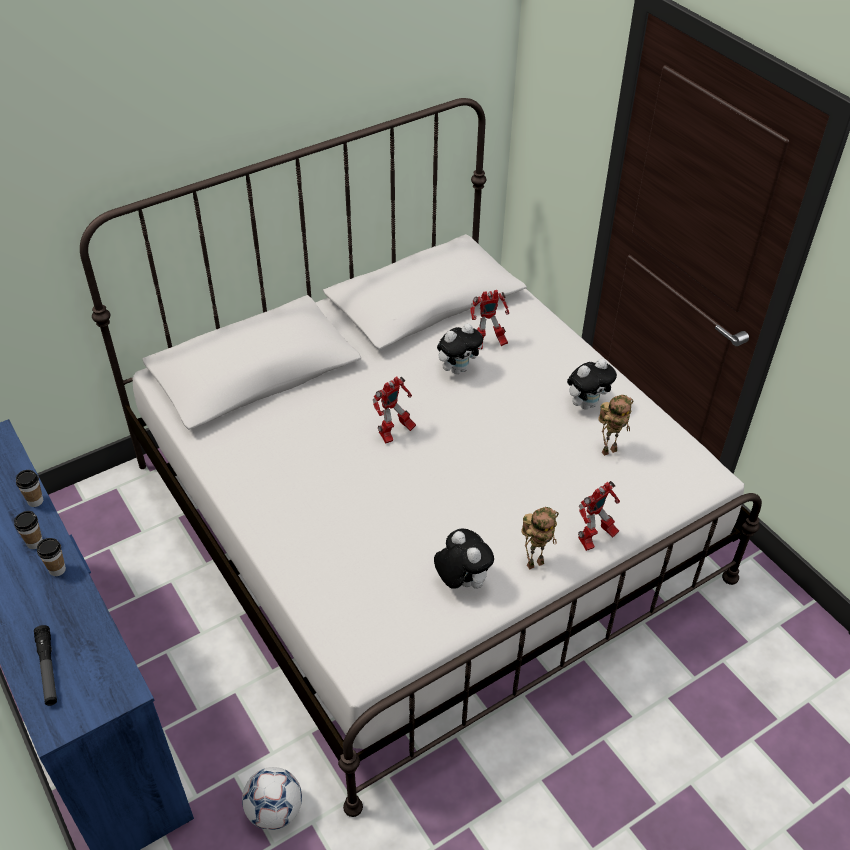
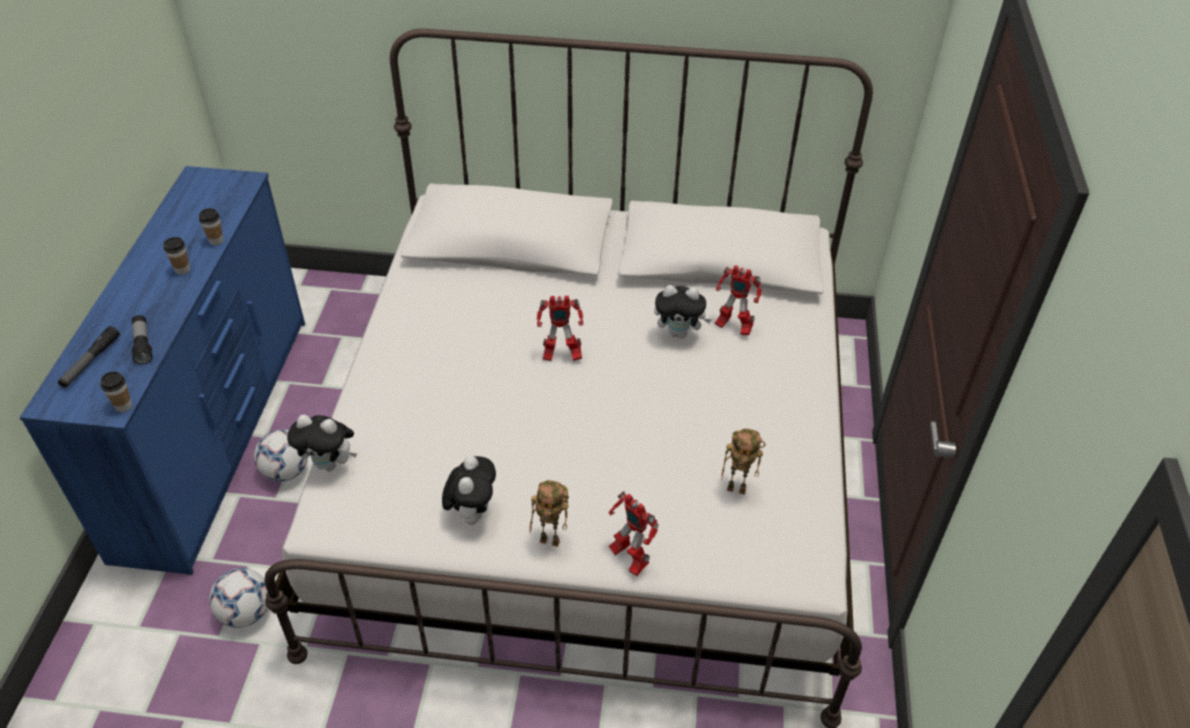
camera: 40 degrees right, 0 degrees up
(57, 570) = (173, 297): cup -> cup (123, 406)
(81, 624) = (143, 345): none -> flashlight
(183, 683) = (286, 471): none -> football
(587, 404) = (766, 434): plush toy -> plush toy (330, 464)
(594, 539) = (628, 557): toy robot -> toy robot turned 45 degrees clockwise

